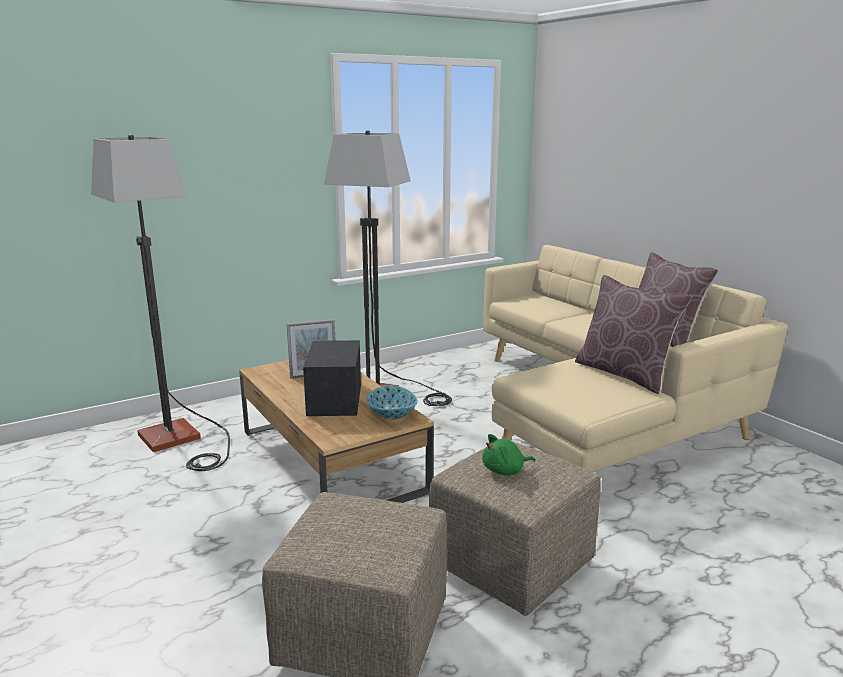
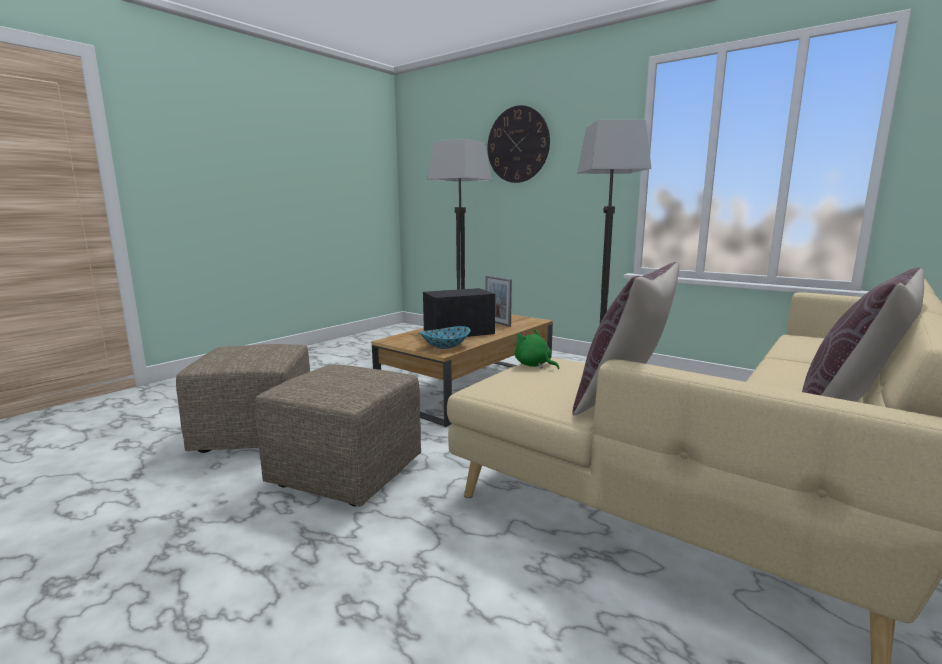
camera: 70 degrees right, 5 degrees down
(170, 136) = (518, 145): none -> wall clock
(505, 471) = (338, 376): green plush toy -> green plush toy (534, 365)

